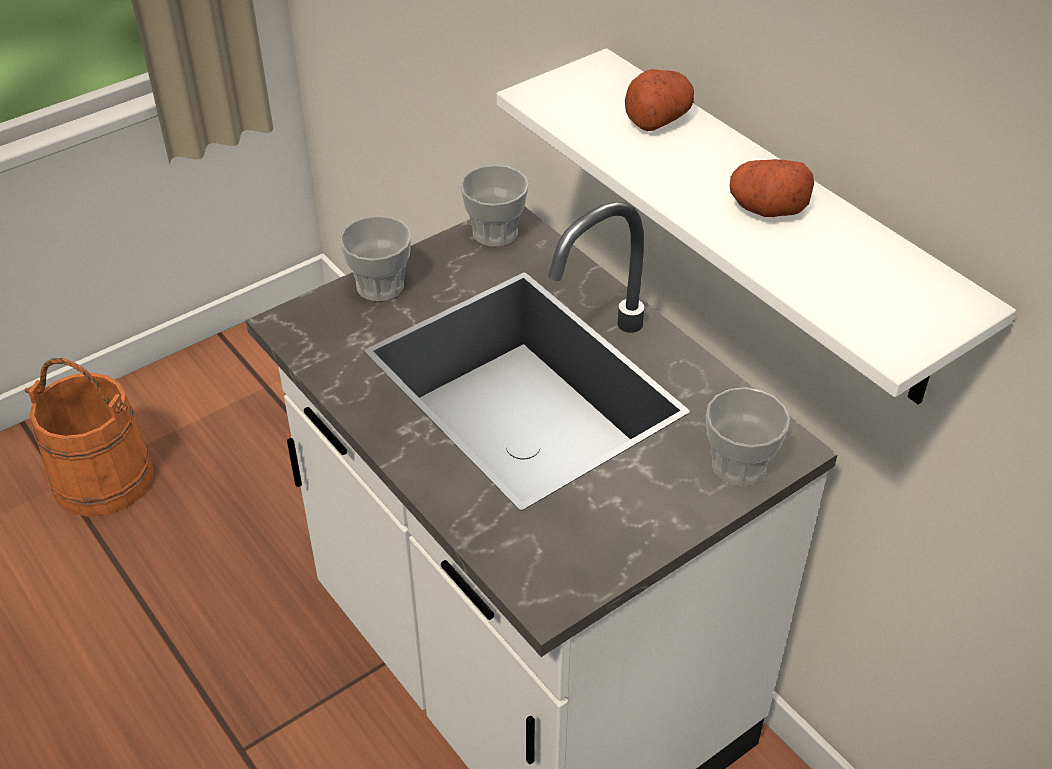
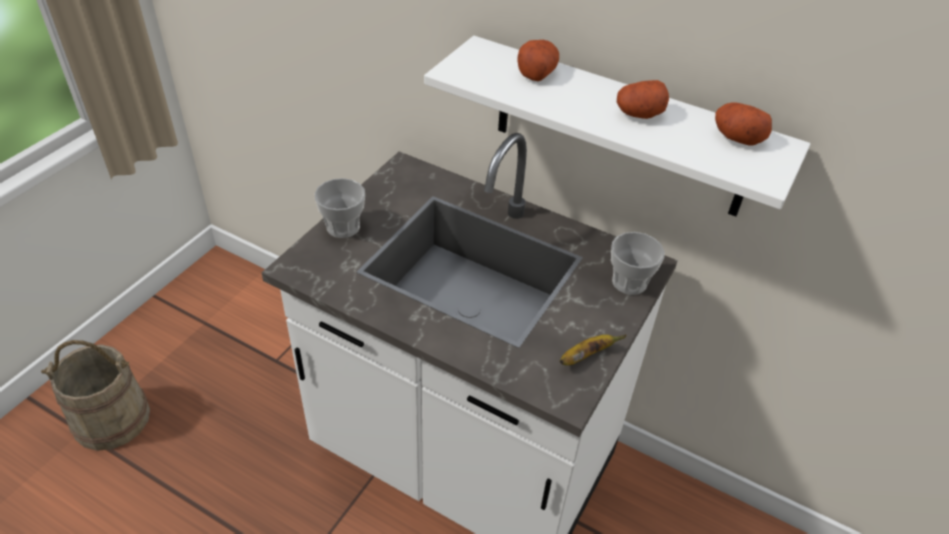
camera: 25 degrees left, 0 degrees up
(104, 477) = (111, 418): orange bucket -> beige bucket
(495, 232) = (399, 175): cup -> none
(608, 550) = (585, 356): none -> banana
(895, 274) = (736, 137): none -> potato

